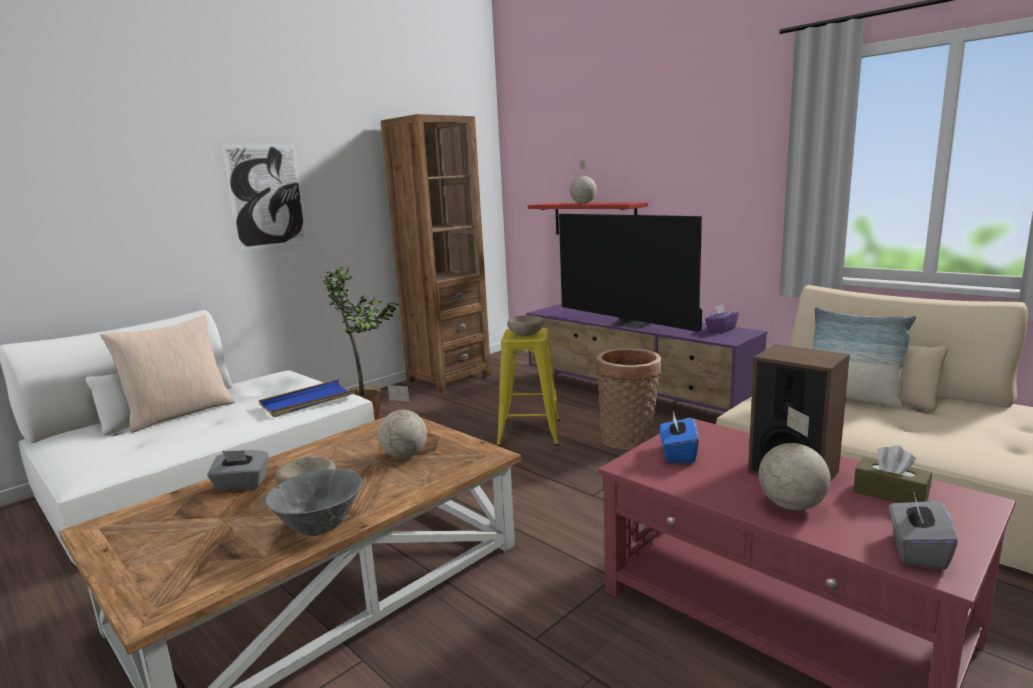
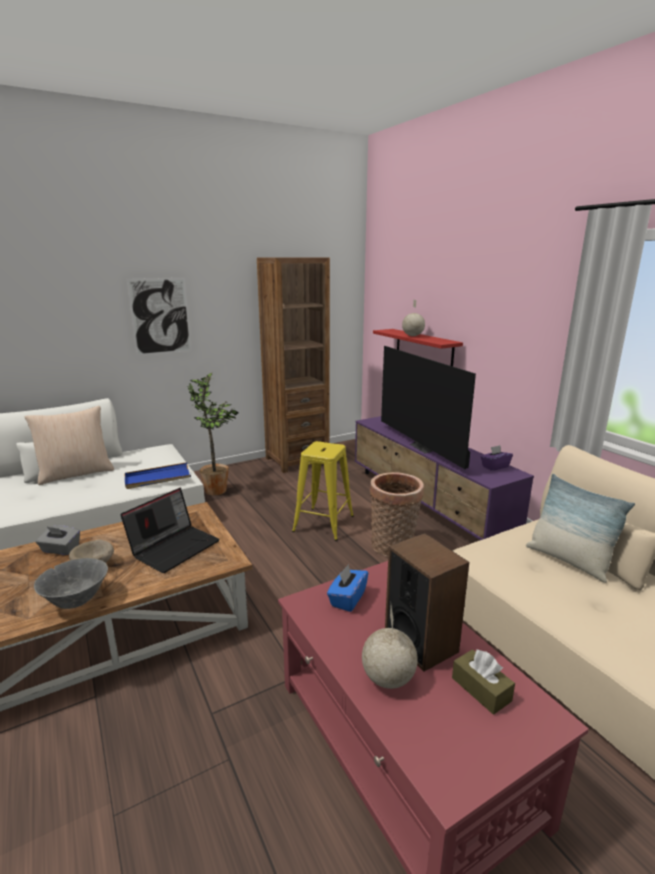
camera: 15 degrees right, 5 degrees up
(404, 456) = (174, 547): globe -> laptop
(525, 335) = (321, 451): beige bowl -> none
(917, 551) = (447, 759): grey tissue box -> none

